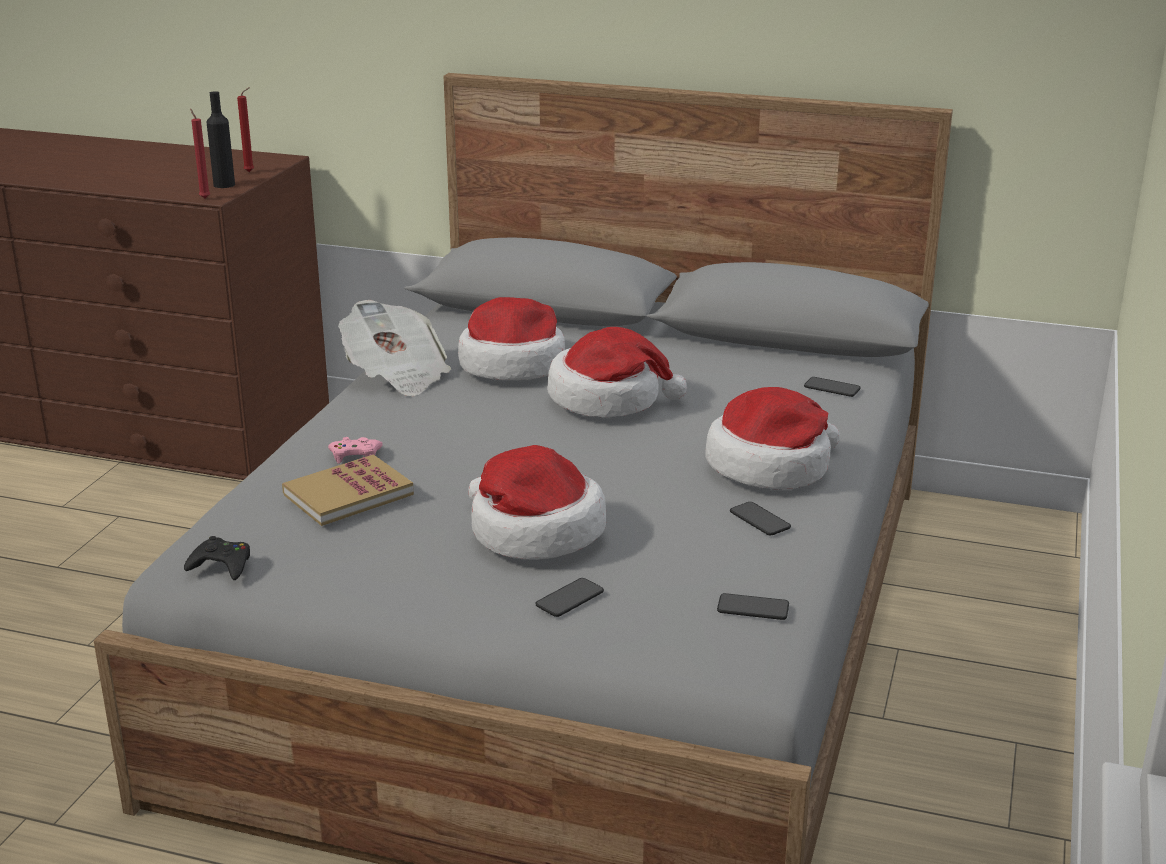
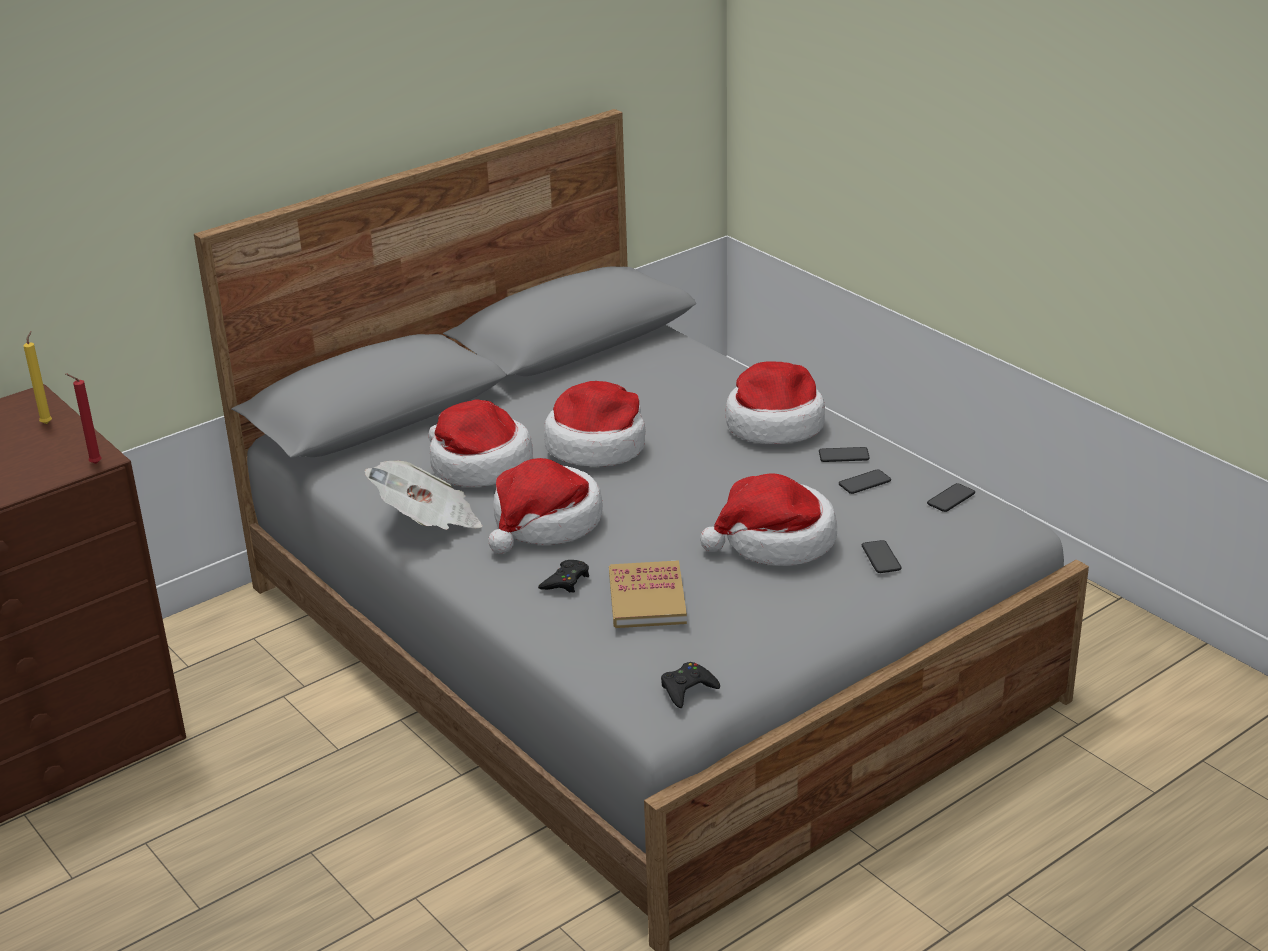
camera: 55 degrees left, 5 degrees up
(224, 185) = (67, 445): black bottle -> none
(251, 172) = (47, 423): red candle -> yellow candle
(355, 455) = (566, 581): pink game controller -> black game controller
(443, 418) = (546, 523): none -> hat
(832, 388) = (683, 360): phone -> phone (864, 483)

